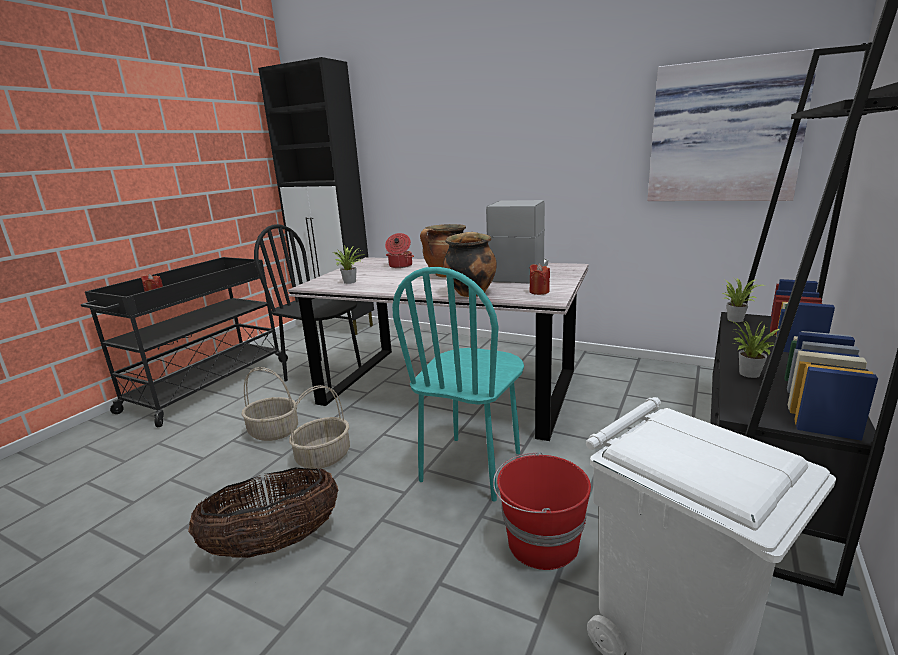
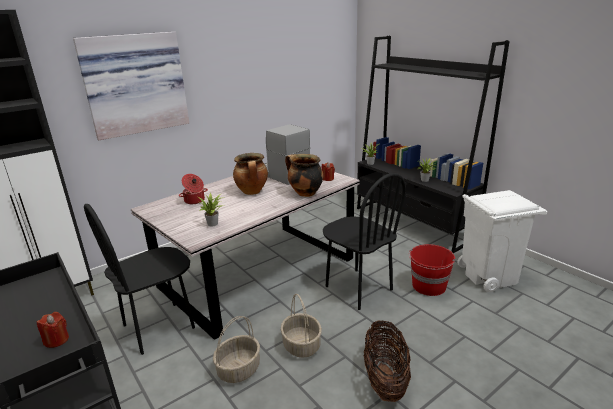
camera: 65 degrees left, 5 degrees up
(472, 467) = (358, 288): turquoise chair -> black chair
(724, 132) = (316, 70): picture -> picture (135, 84)

